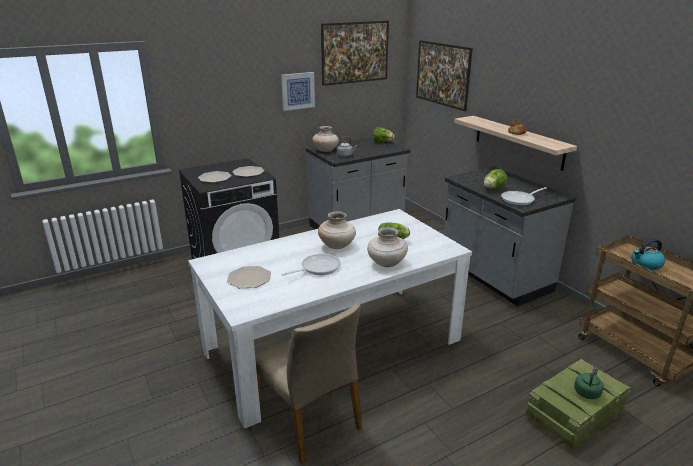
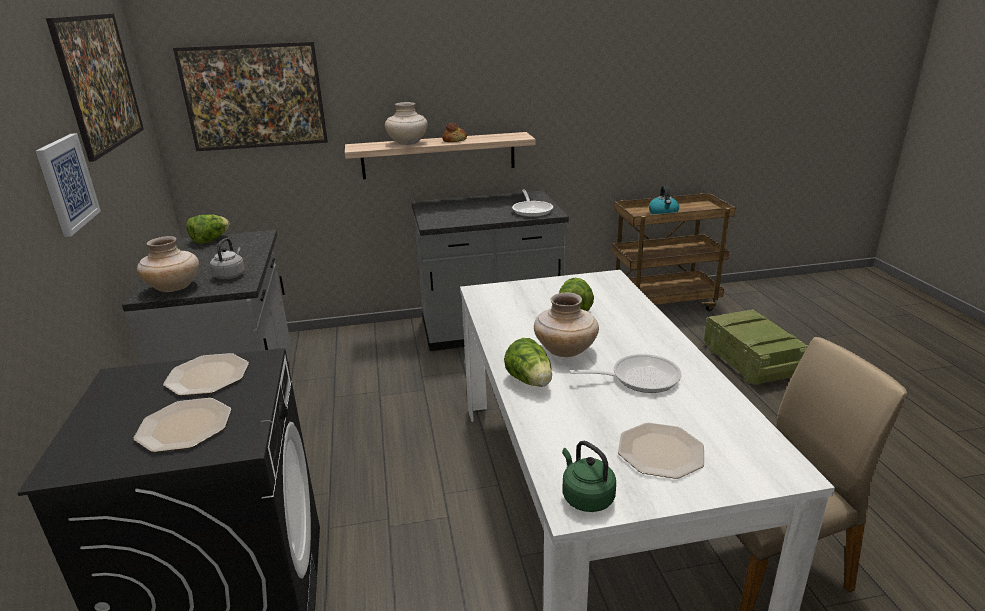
camera: 70 degrees left, 0 degrees up
(317, 268) = (639, 378): frying pan -> frying pan turned 105 degrees clockwise
(386, 263) = (638, 323): beige vase -> beige vase (408, 143)
(493, 188) = (486, 214): lettuce -> lettuce (530, 381)
(587, 392) = (761, 329): green kettle -> green kettle (586, 497)

